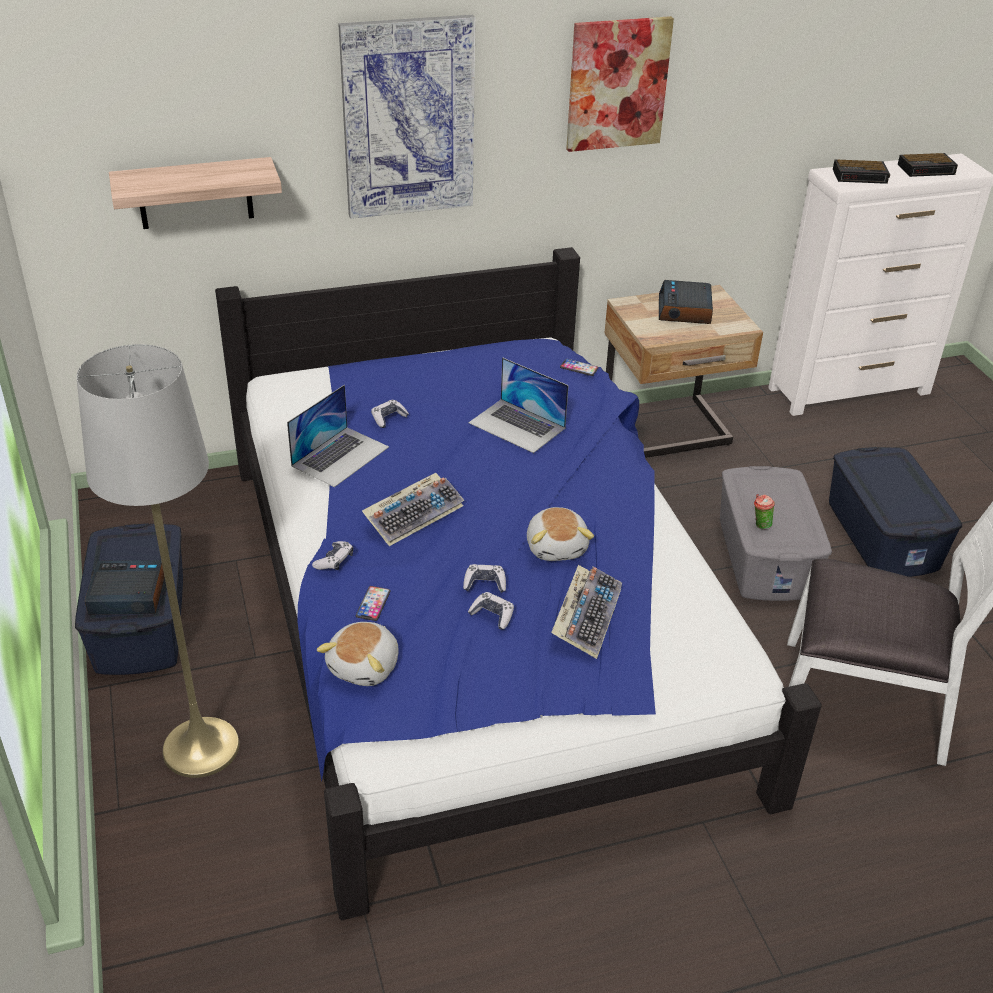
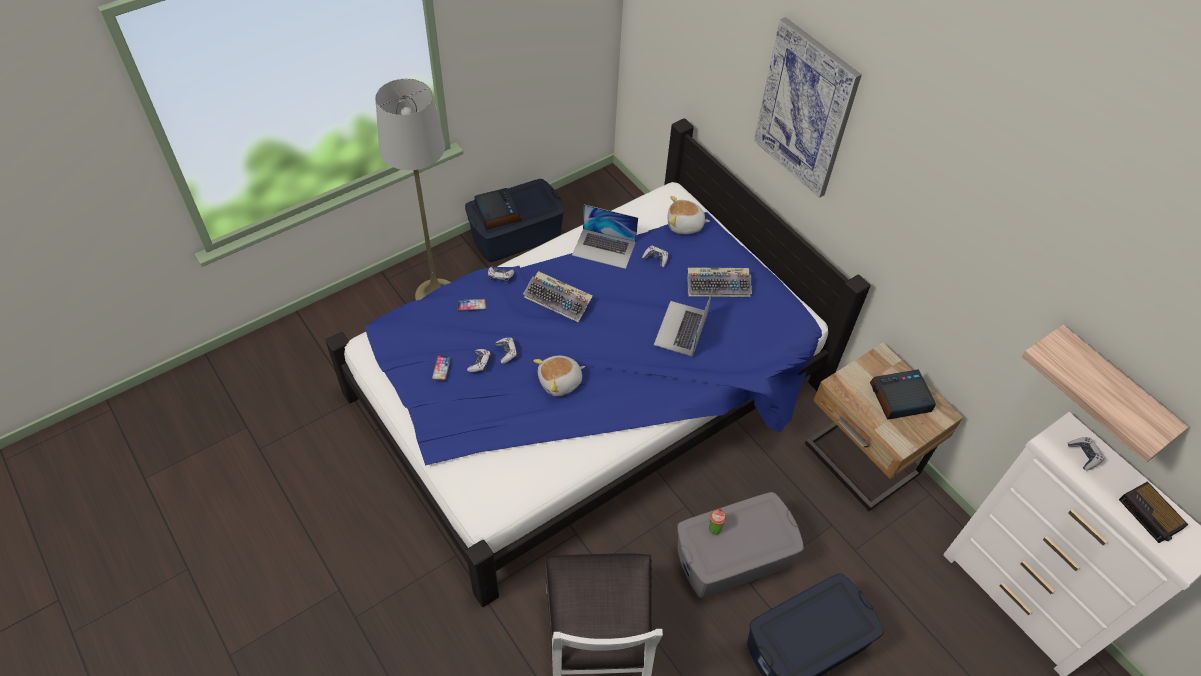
camera: 70 degrees right, 15 degrees up
(195, 193) = (693, 57): shelf -> shelf (1110, 390)
(365, 666) = (421, 317): plush toy -> plush toy (685, 225)
(579, 368) = (780, 348): phone -> phone (441, 368)
(586, 616) = (496, 411): keyboard -> keyboard (719, 285)
(617, 84) = (941, 205): picture -> none
(861, 176) = (1084, 455): alarm clock -> game controller

